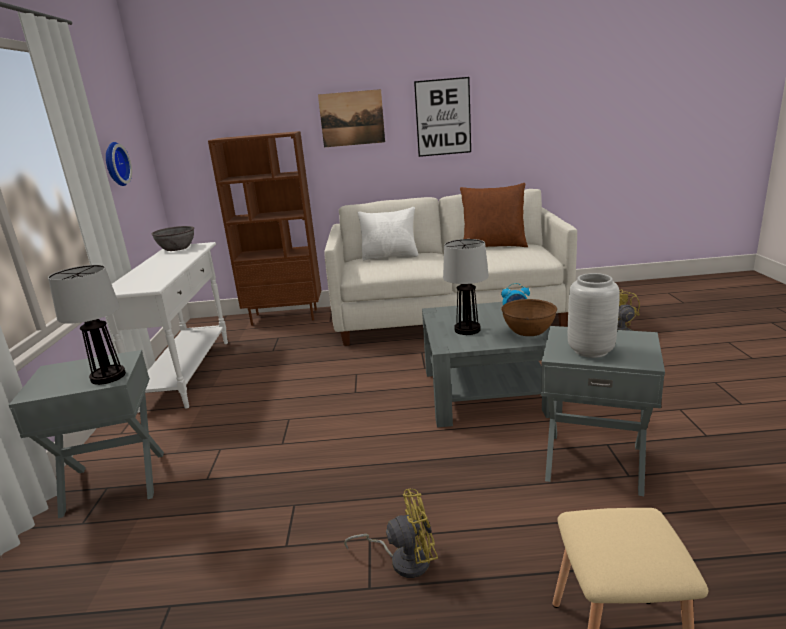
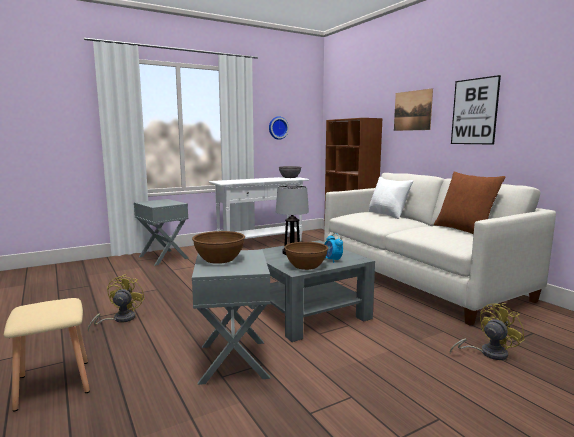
camera: 60 degrees right, 10 degrees down
(107, 377) = (158, 205): table lamp -> none
(403, 559) = (119, 319): yellow fan -> yellow fan turned 135 degrees counterclockwise
(590, 351) = (219, 259): grey vase -> brown bowl

